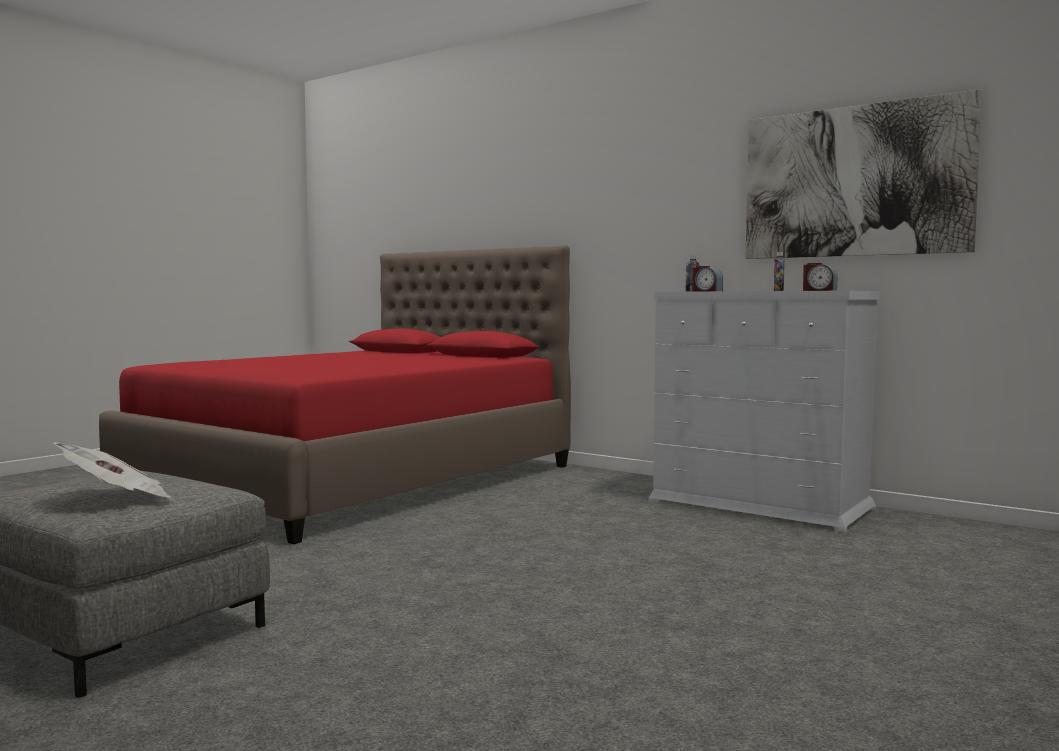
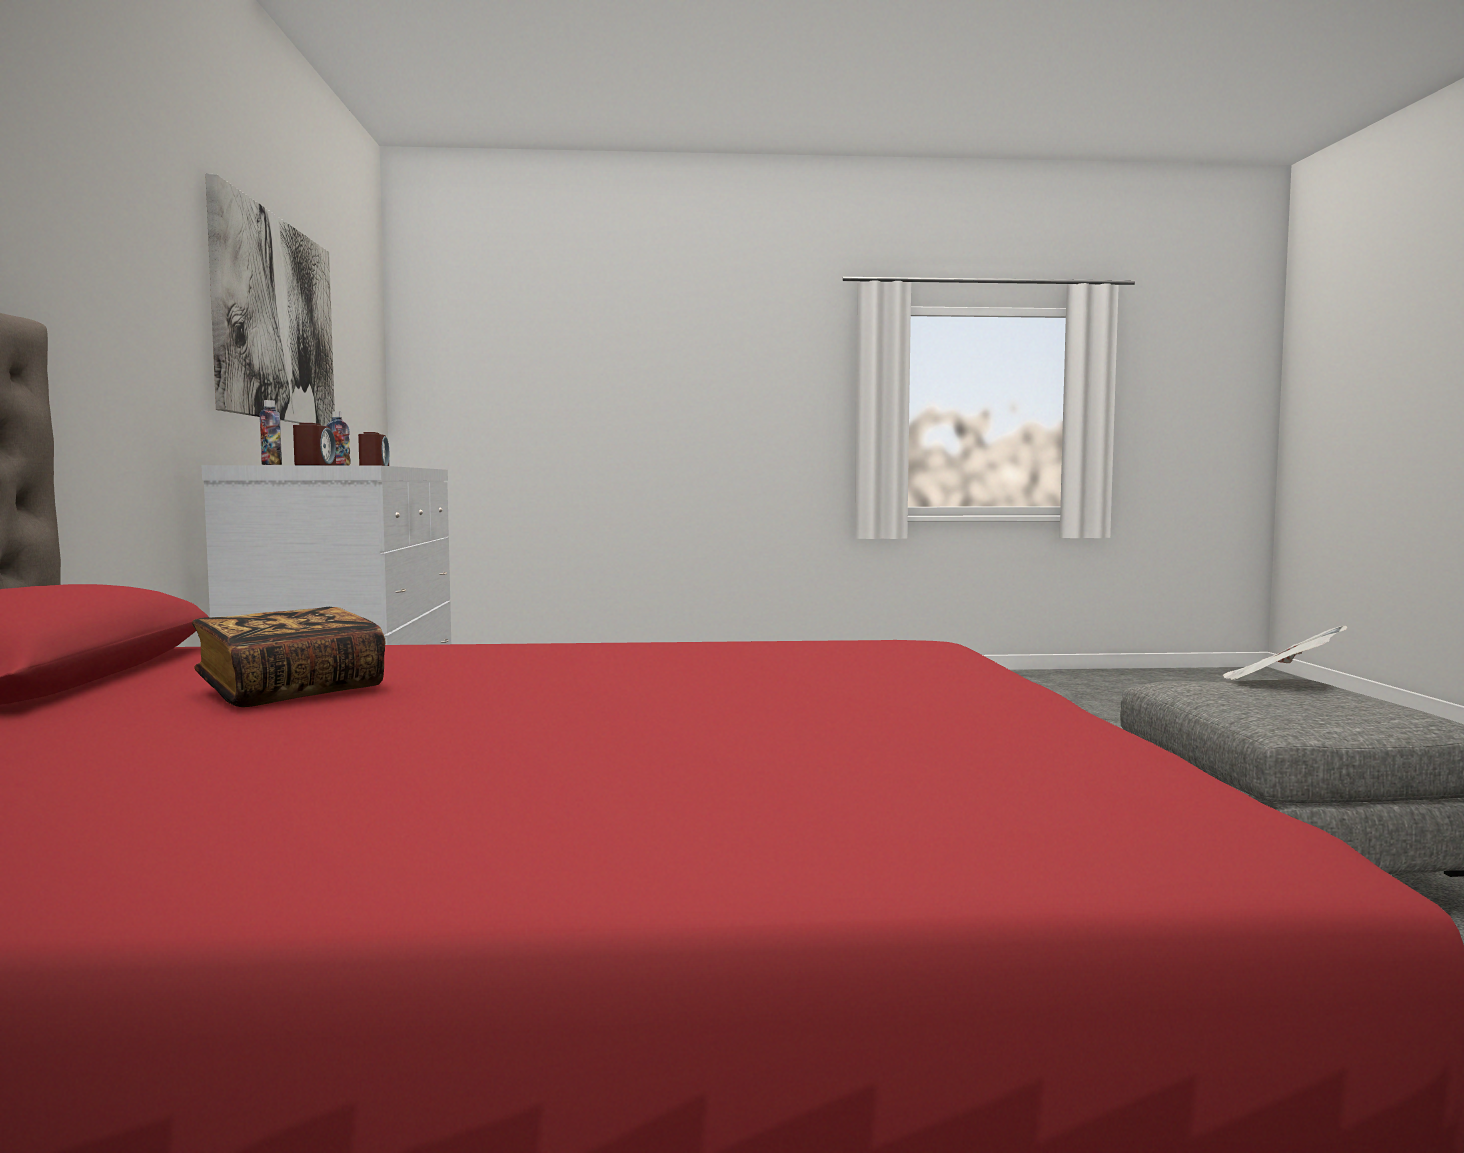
camera: 130 degrees left, 0 degrees up
(409, 358) = (291, 691): none -> book

